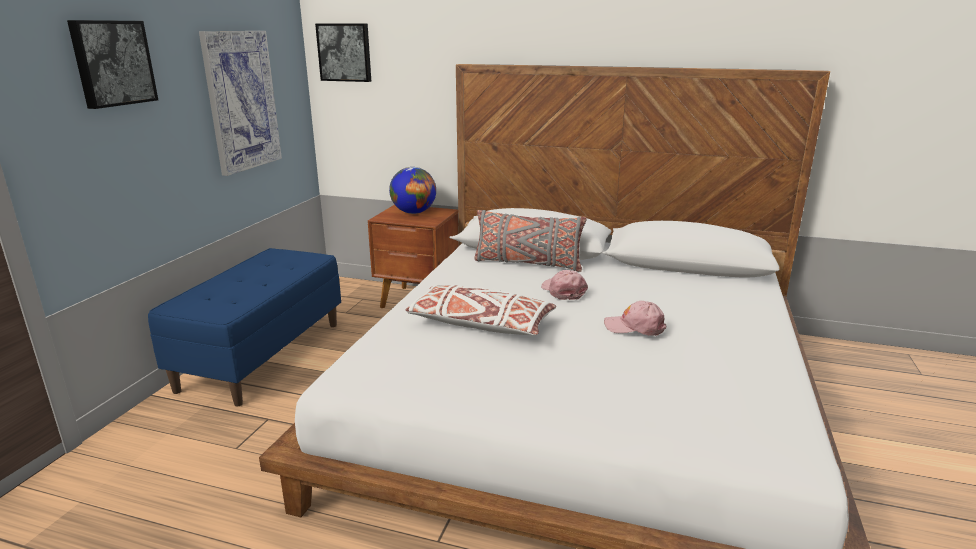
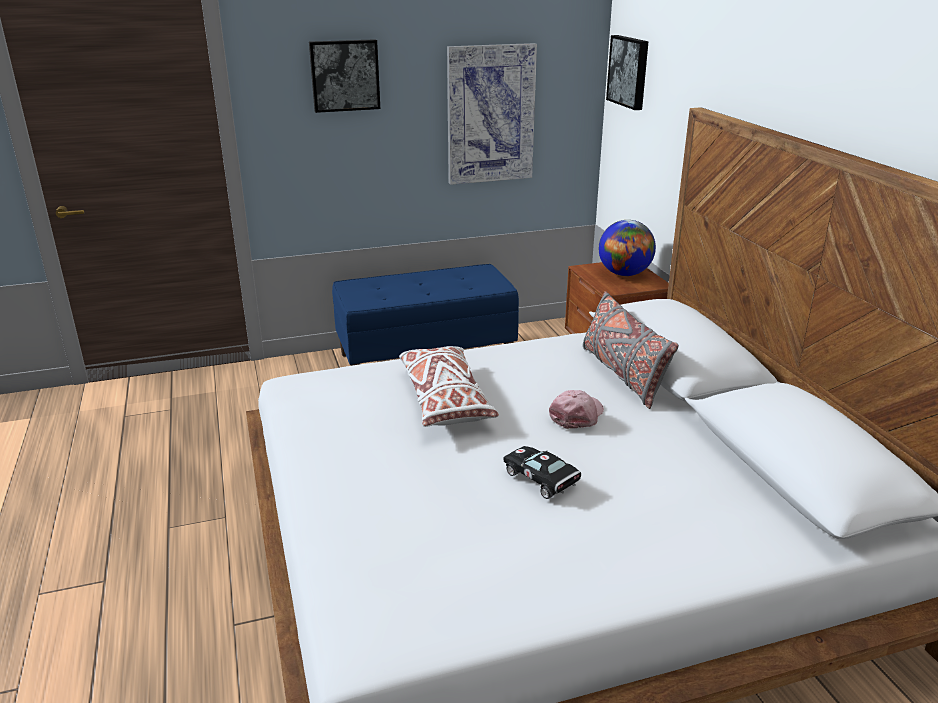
camera: 55 degrees right, 5 degrees up
(635, 327) = (542, 480): pink cap -> black toy car

